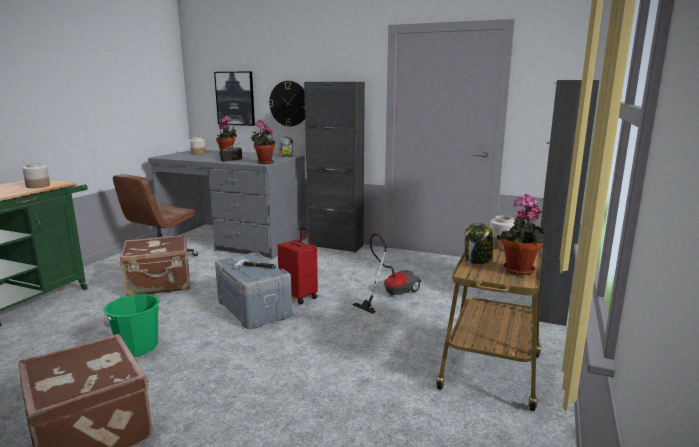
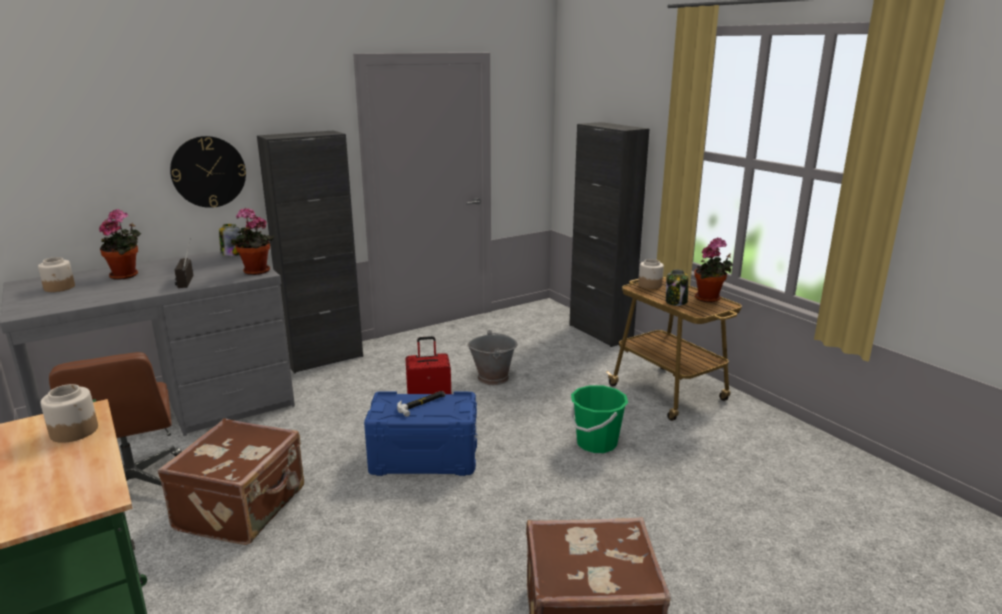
camera: 55 degrees left, 5 degrees up
(137, 348) = (426, 562): green bucket -> green bucket (596, 443)
(235, 98) = (91, 174): picture -> none
(254, 308) = (424, 457): grey storage box -> blue storage box
(390, 294) = (493, 378): vacuum cleaner -> grey bucket

